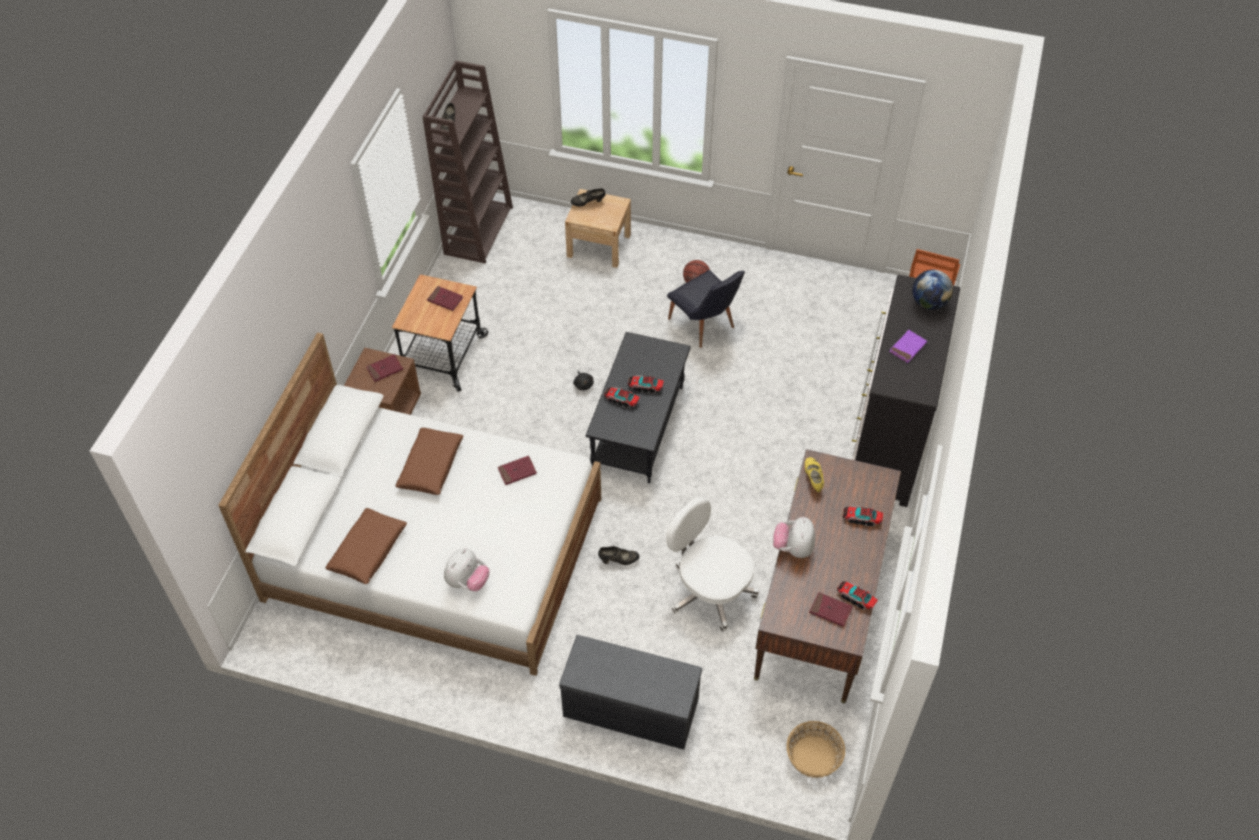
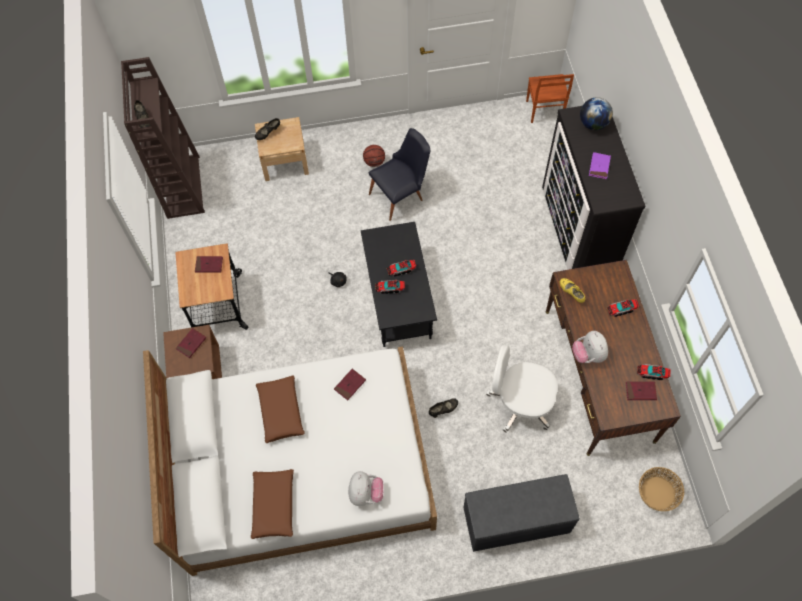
camera: 25 degrees left, 10 degrees up
(705, 327) = (401, 195): black chair -> black chair turned 60 degrees counterclockwise

